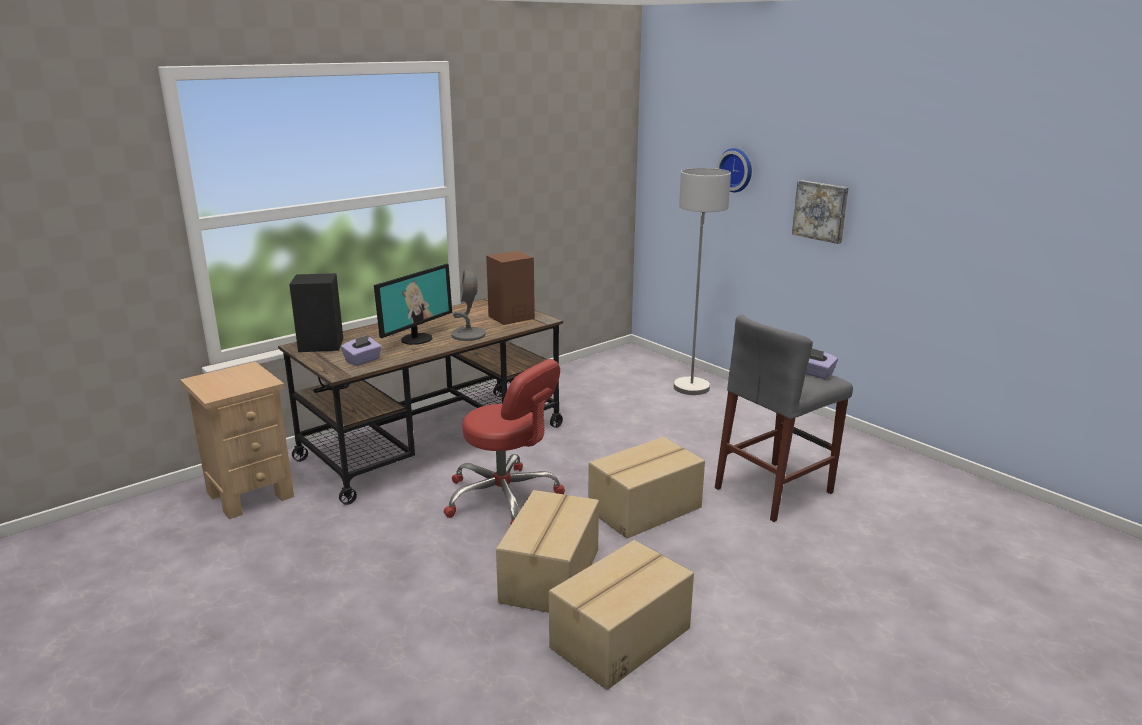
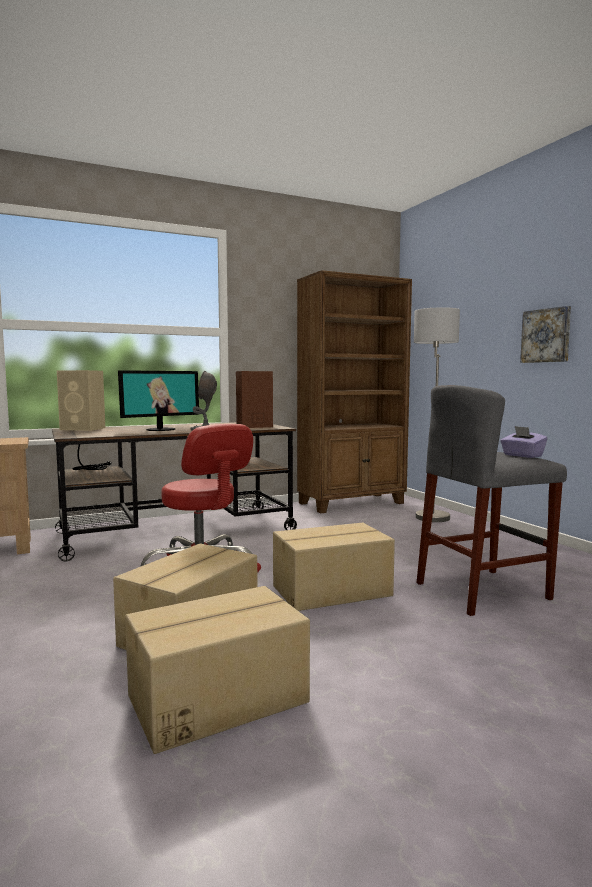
camera: 15 degrees right, 15 degrees down
(322, 345) = (84, 429): black speaker -> beige speaker
(363, 361) = (99, 433): purple tissue box -> none
(596, 370) = (352, 503): none -> brown bookcase
(736, 170) = (472, 319): wall clock -> none

